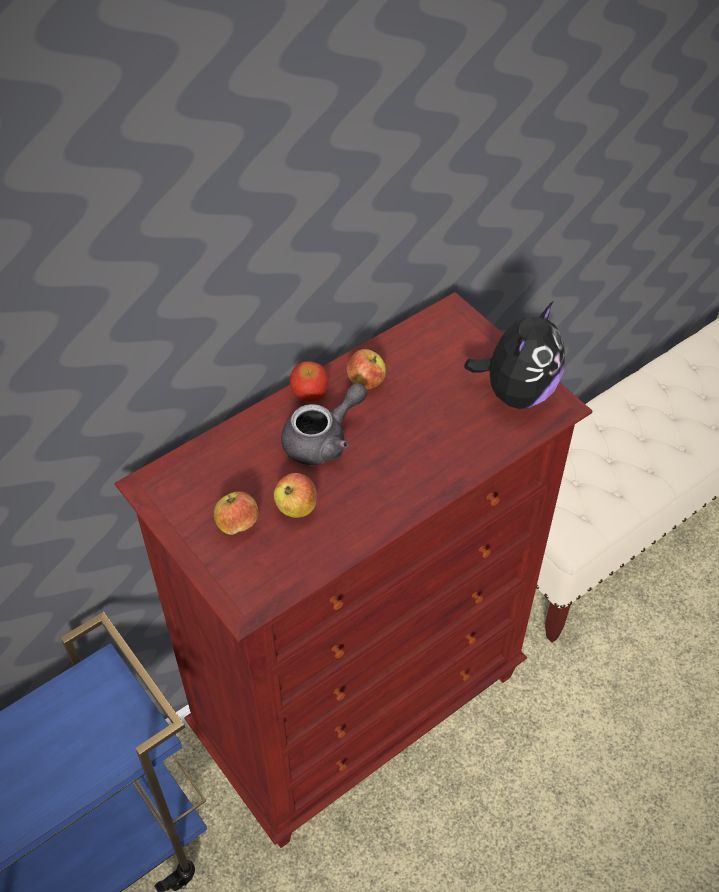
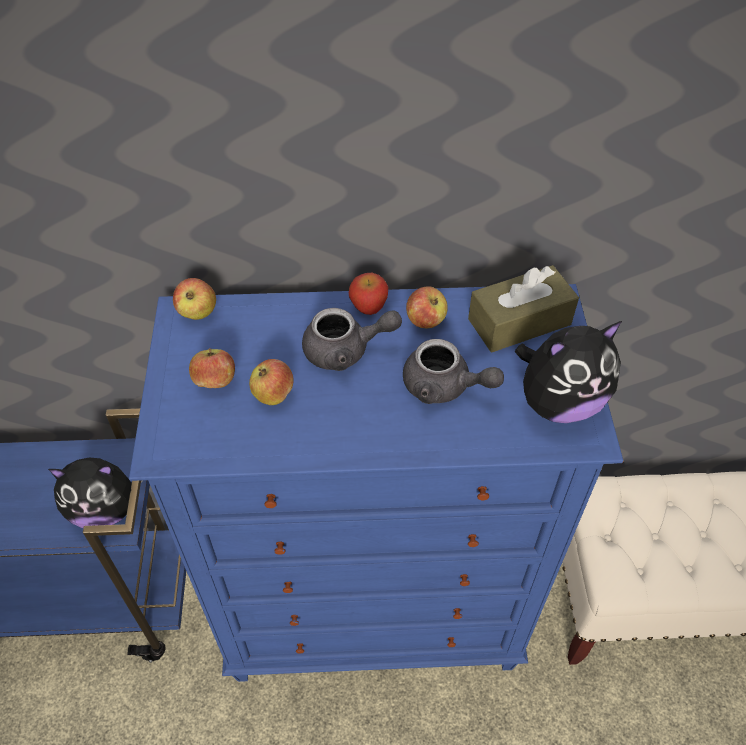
camera: 35 degrees right, 0 degrees up
(122, 731) = (105, 509): none -> plush toy
(166, 477) = (197, 312): none -> apple
(360, 705) = (375, 612): red dresser -> blue dresser
(425, 426) = (444, 387): none -> grey teapot
(438, 344) = (519, 322): none -> brown tissue box

